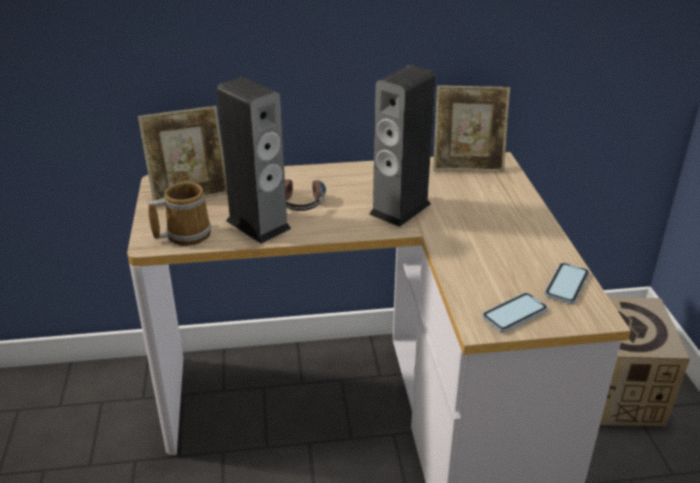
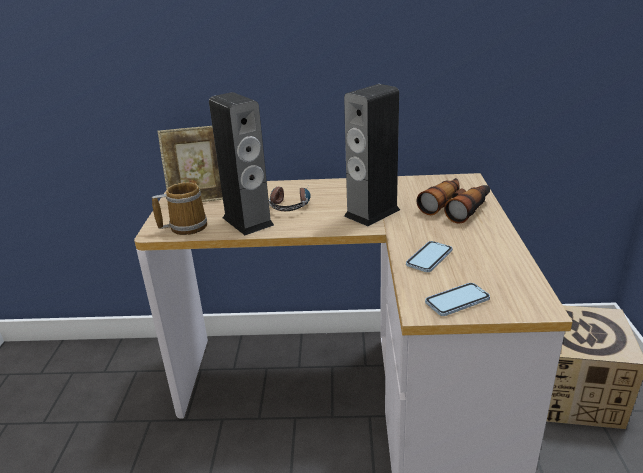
camera: 10 degrees right, 5 degrees down
(467, 165) = (439, 182): picture frame -> none
(492, 199) = (456, 207): none -> binoculars
(566, 285) = (513, 278): phone -> phone (429, 258)

